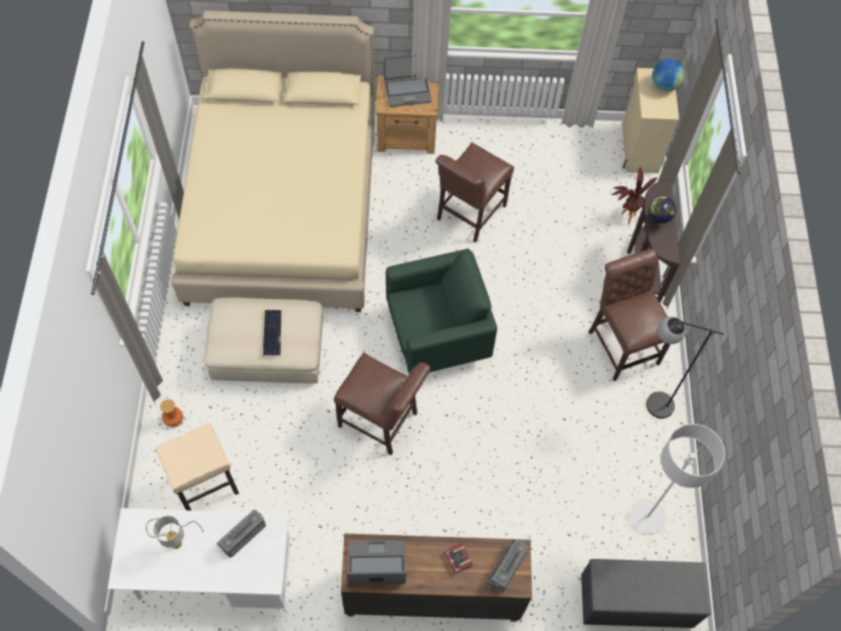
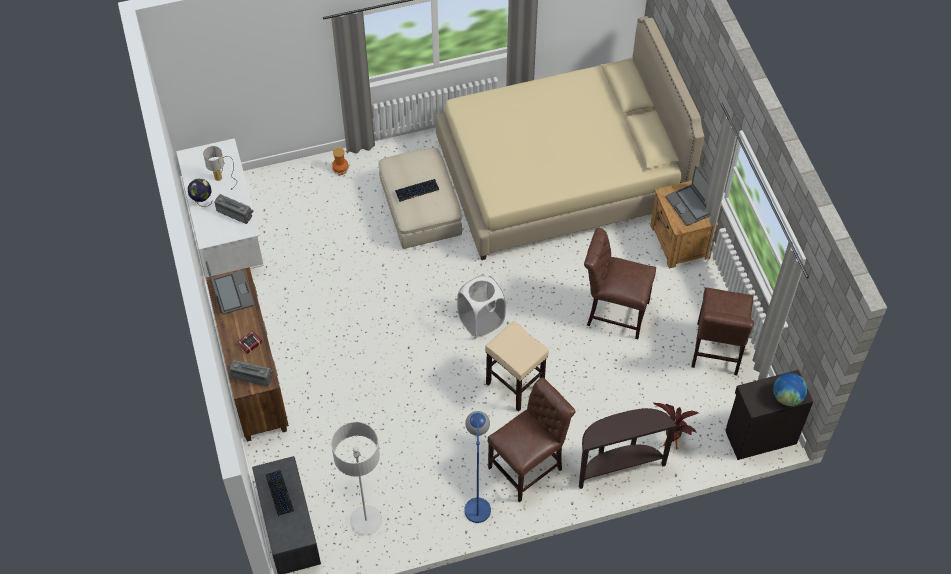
camera: 75 degrees right, 5 degrees down
(207, 485) = (294, 207): beige stool -> beige stool (515, 386)
(381, 422) = (386, 304): brown chair -> brown chair (716, 352)
(437, 335) = (481, 321): green armchair -> white laundry basket
(635, 587) = (279, 493): none -> keyboard
(638, 148) = (759, 436): beige cabinet -> black cabinet
(649, 402) = (477, 501): black floor lamp -> blue floor lamp
(657, 221) = (622, 422): globe -> globe (202, 201)

